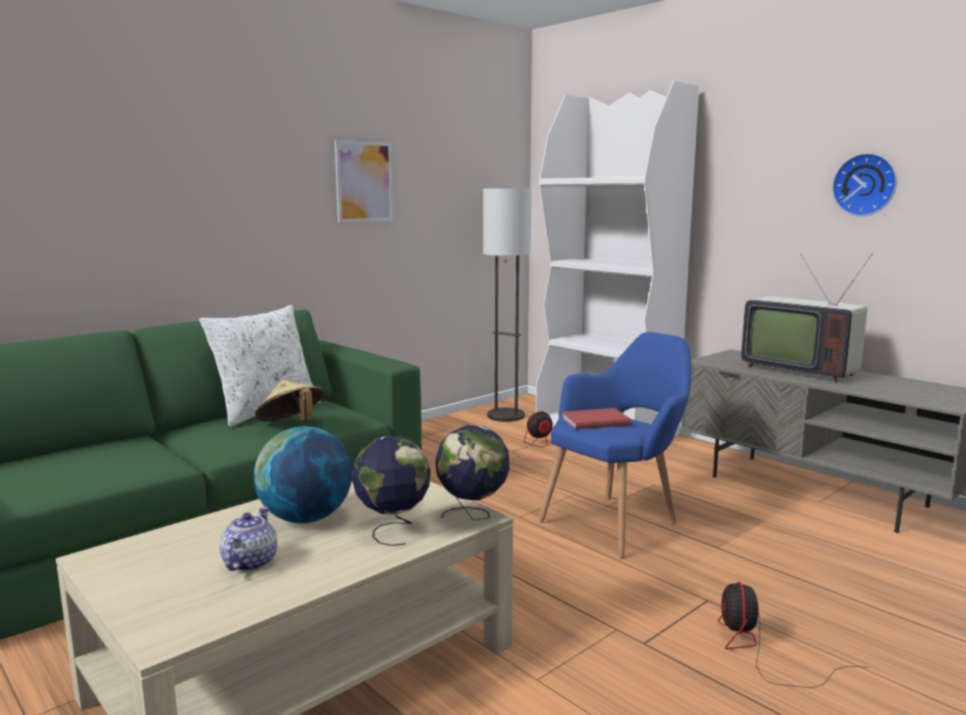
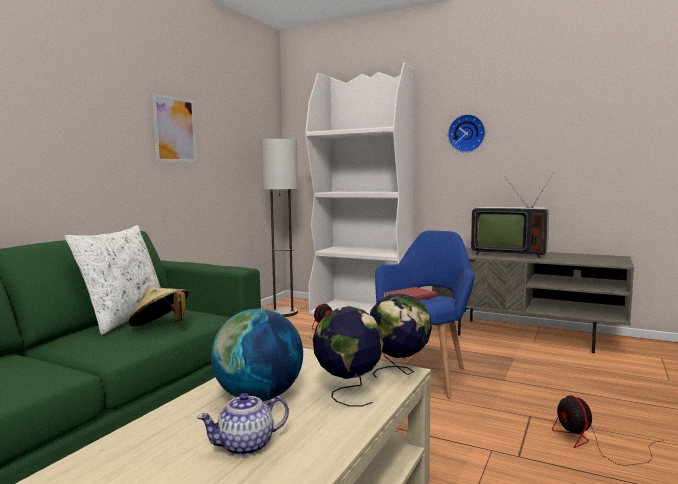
camera: 20 degrees left, 5 degrees down
(249, 563) = (246, 446): teapot -> teapot turned 105 degrees counterclockwise
(865, 185) = (534, 131): wall clock -> wall clock (467, 133)

